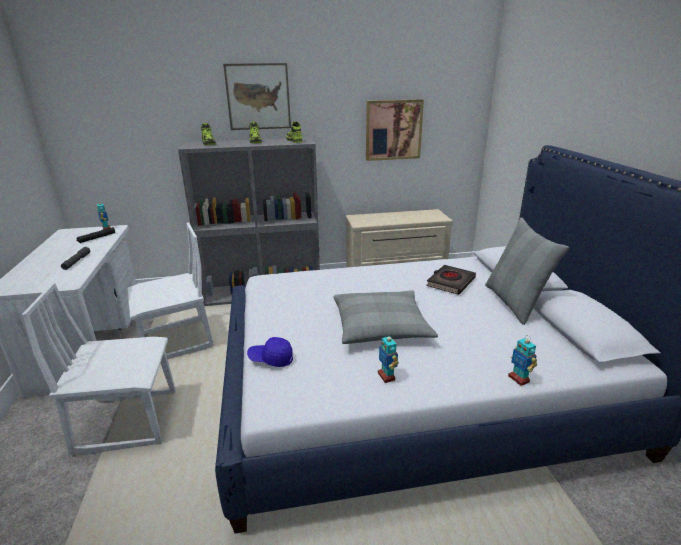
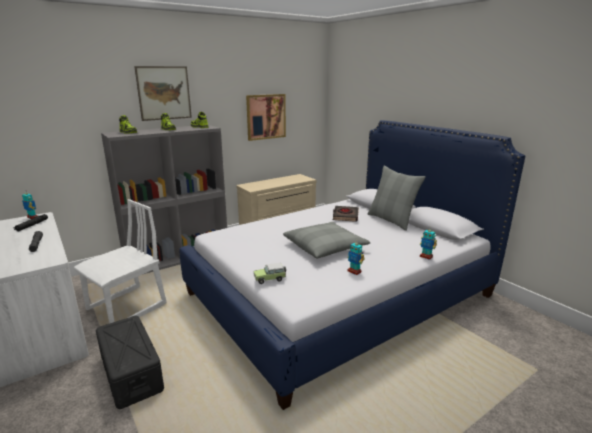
camera: 25 degrees left, 5 degrees down
(127, 420) = (131, 372): white chair -> black storage box
(271, 359) = (270, 279): blue cap -> toy car

